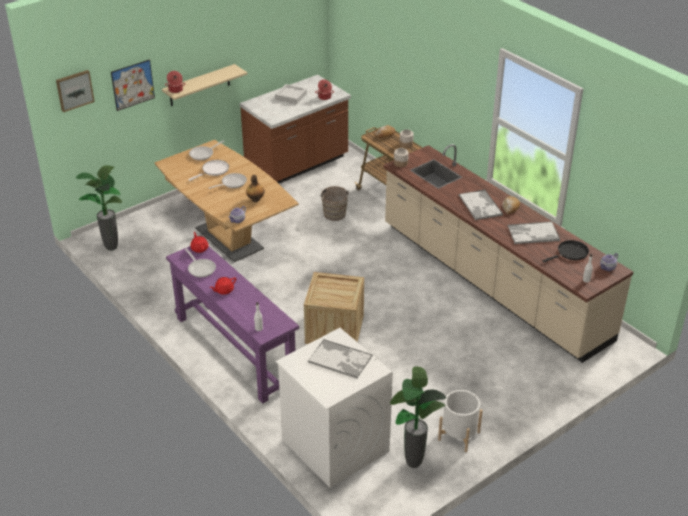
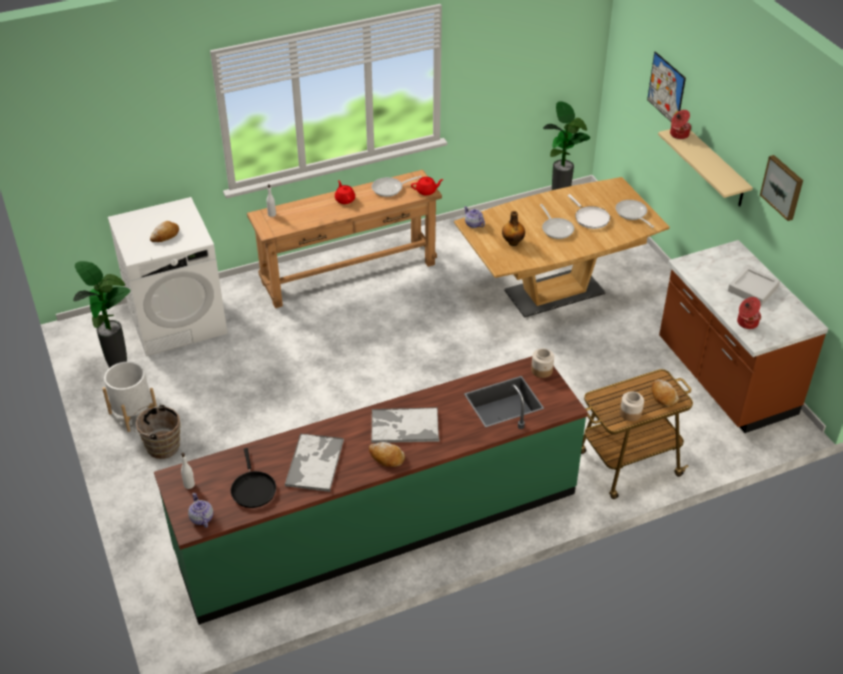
camera: 105 degrees right, 5 degrees up
(74, 90) = (628, 36): picture -> picture (783, 187)
(234, 350) = (349, 273): purple console table -> brown console table
(334, 215) = (583, 394): brown bucket -> brown bucket (160, 446)
(334, 329) = (348, 351): crate -> none
(340, 359) = (165, 235): tray -> bread
(492, 282) = (379, 523): beige counter -> green counter

